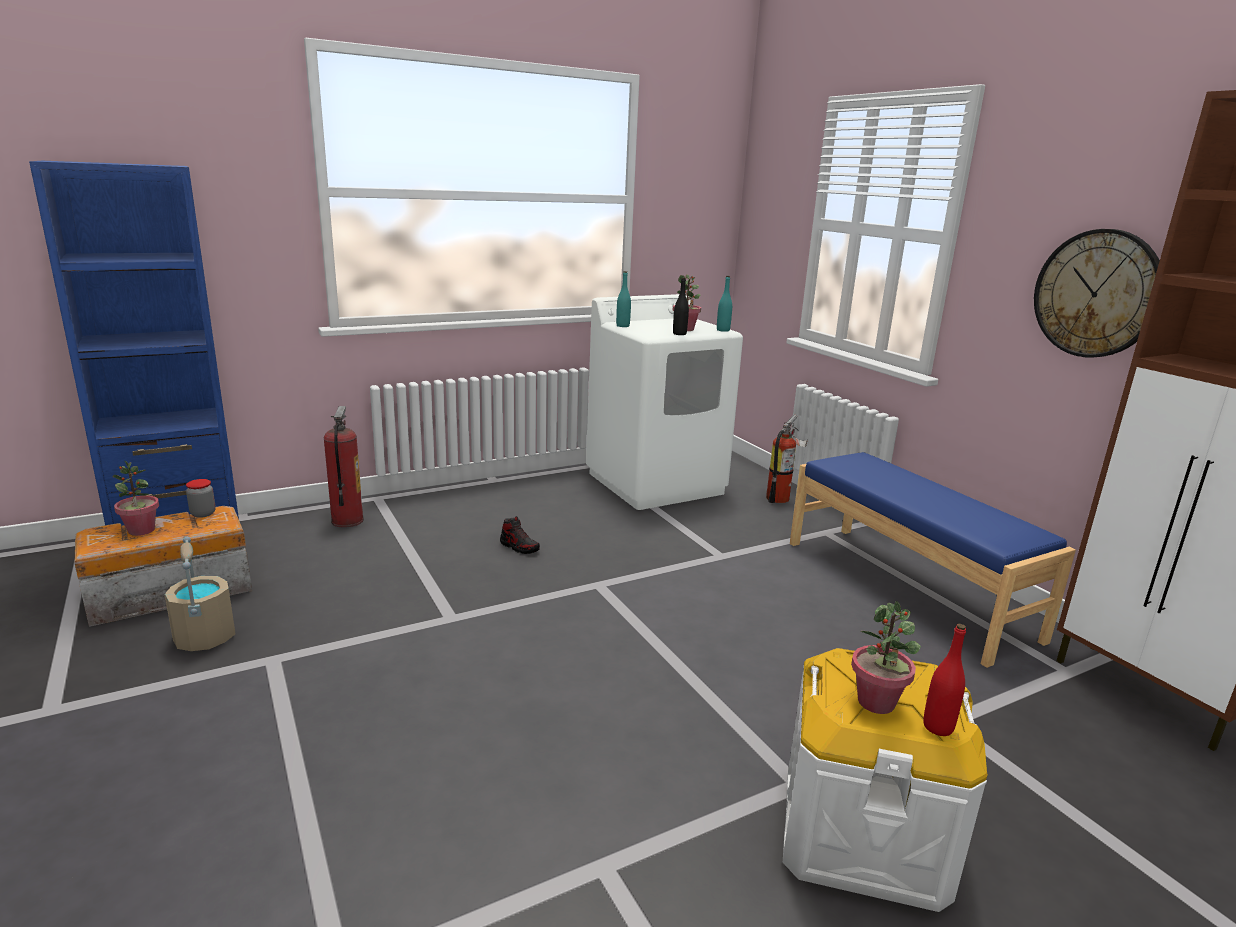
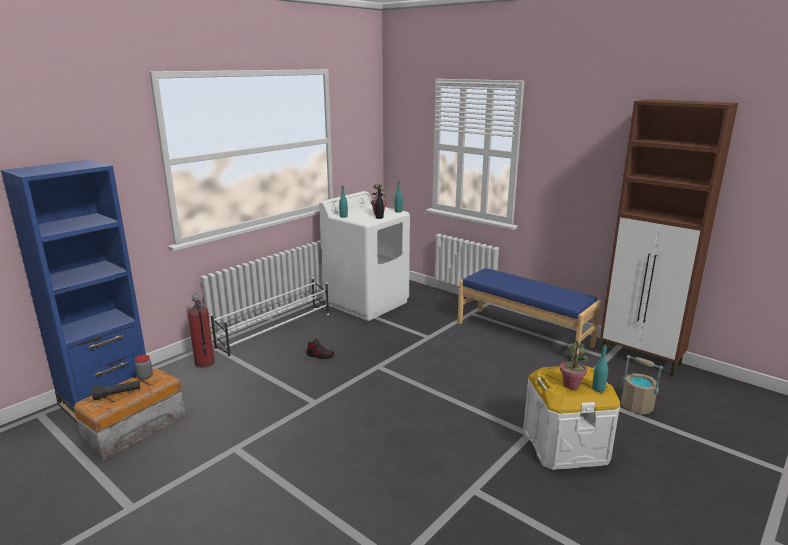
camera: 20 degrees left, 0 degrees up
(141, 530) = (117, 394): potted plant -> black flashlight
(204, 637) = (183, 447): beige bucket -> beige bucket (636, 406)
(484, 497) = (276, 331): none -> white shoe rack
(781, 498) = (437, 298): fire extinguisher -> none
(938, 727) = (598, 388): red bottle -> turquoise bottle
(1097, 294) = (592, 181): wall clock -> none

